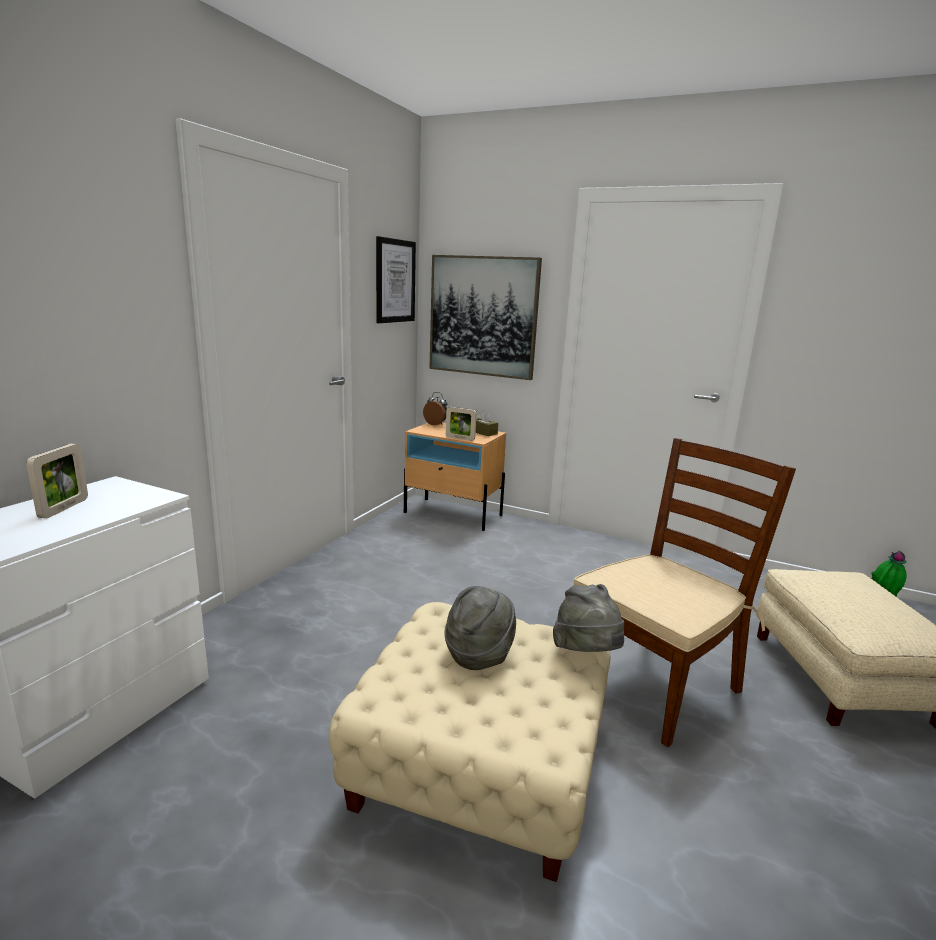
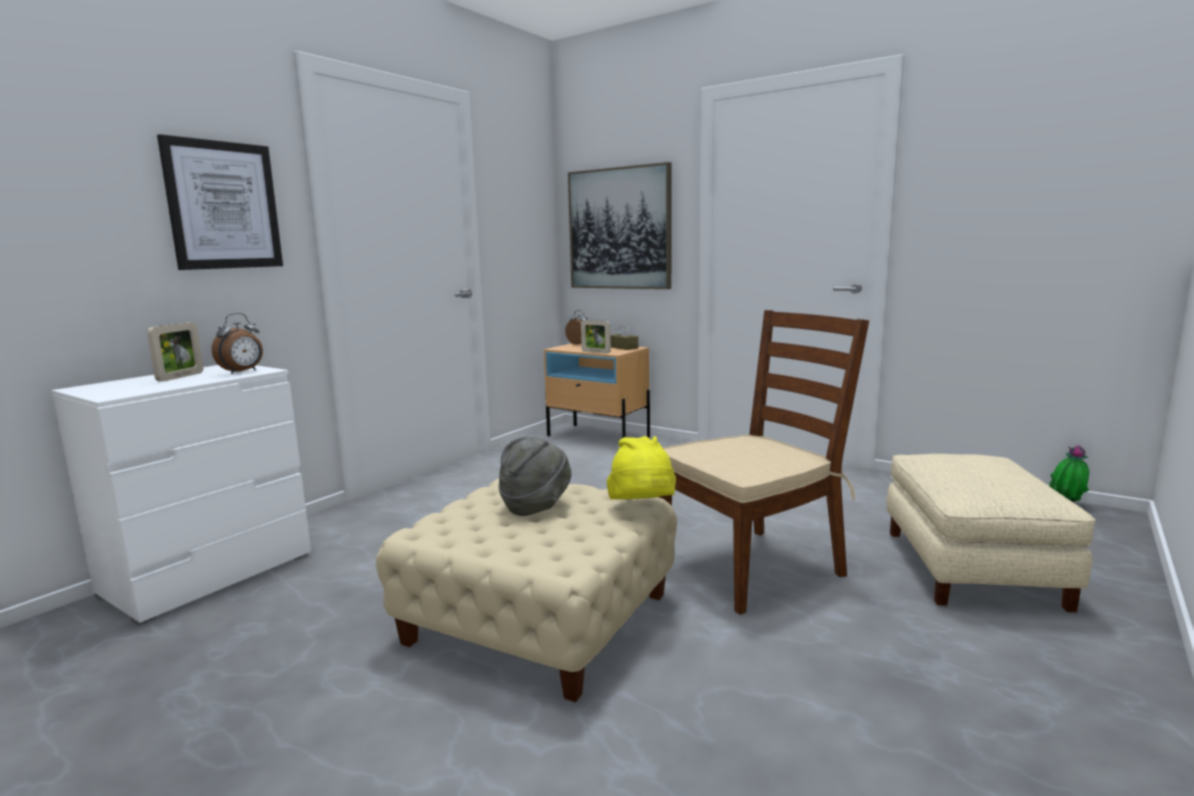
camera: 10 degrees right, 5 degrees down
(137, 499) = (243, 372): none -> alarm clock
(395, 281) = (529, 199): picture -> picture (223, 205)
(587, 654) = (642, 508): grey hat -> yellow hat

